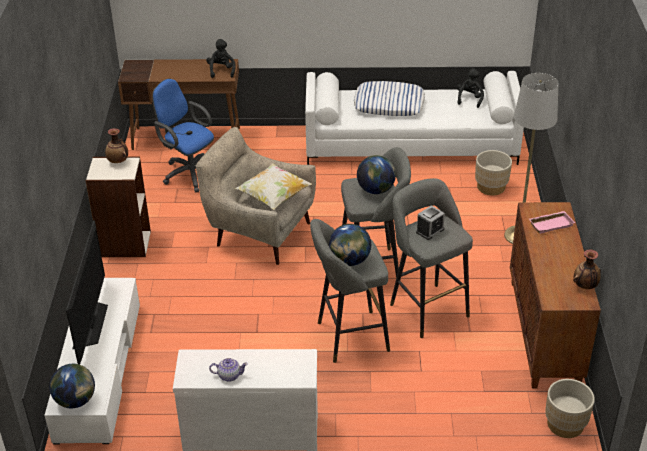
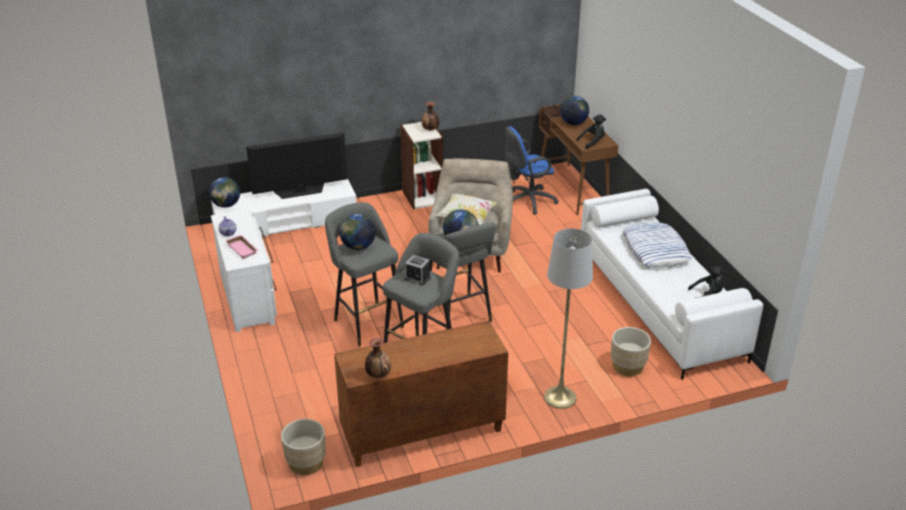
camera: 70 degrees right, 5 degrees down
(172, 71) = (573, 123): none -> globe
(189, 173) = (527, 201): blue office chair -> blue office chair turned 135 degrees counterclockwise
(551, 224) = (464, 344): pink tray -> pink tray (243, 249)

